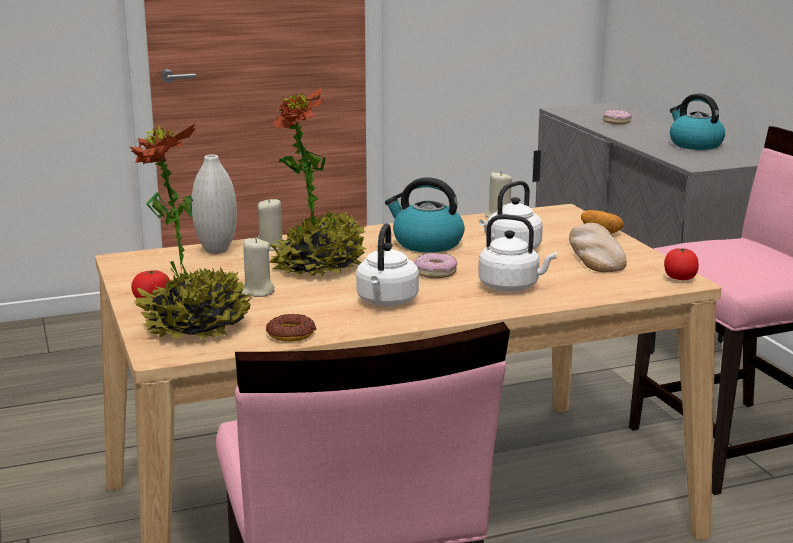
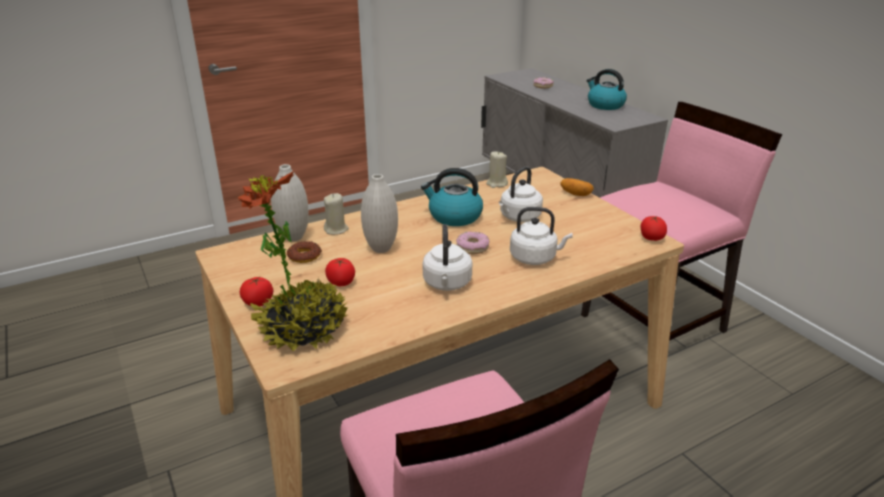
camera: 10 degrees left, 10 degrees up
(257, 292) = (341, 282): beige candle -> tomato
(291, 334) = (384, 330): donut -> donut (304, 256)
(319, 266) = (381, 249): potted plant -> white vase
(595, 254) = (581, 218): bread -> none

